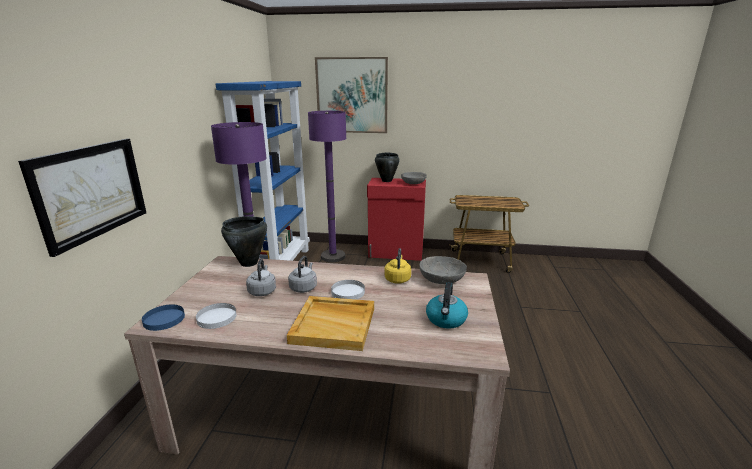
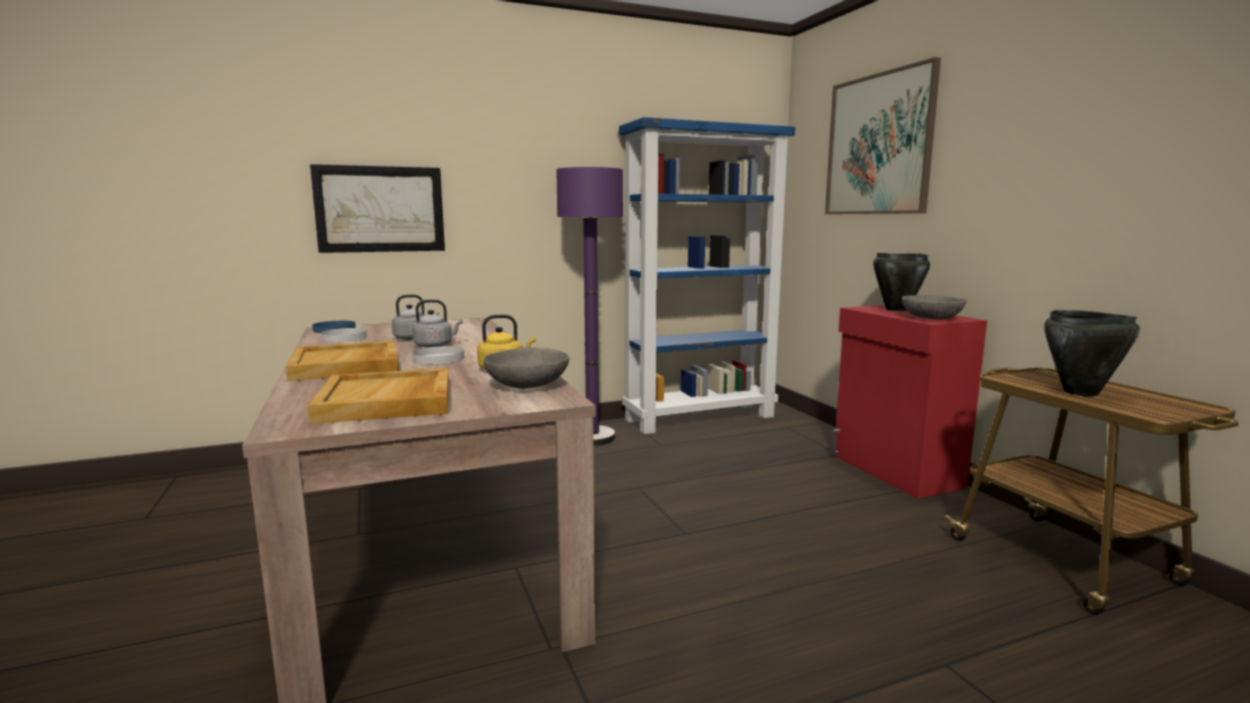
camera: 60 degrees right, 10 degrees down
(249, 263) = (480, 325): black cooking pot -> black cooking pot (1080, 392)
(333, 257) = (784, 435): purple floor lamp -> none
(446, 319) = (388, 401): kettle -> beige tray

